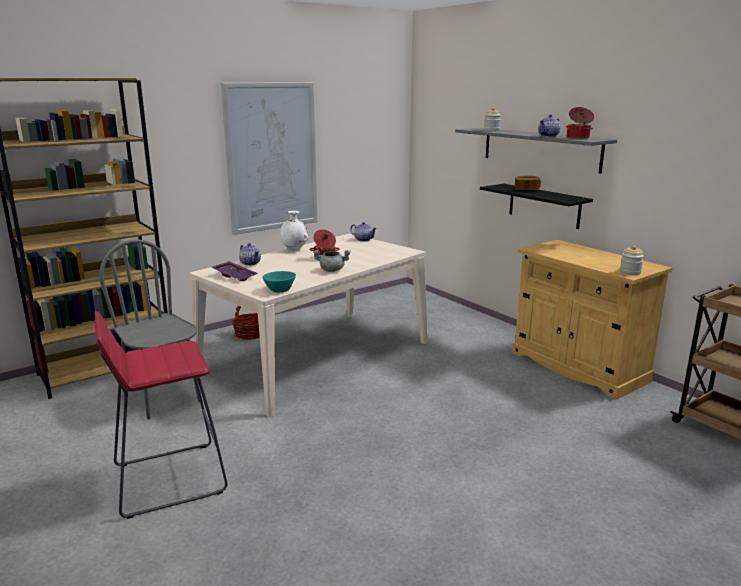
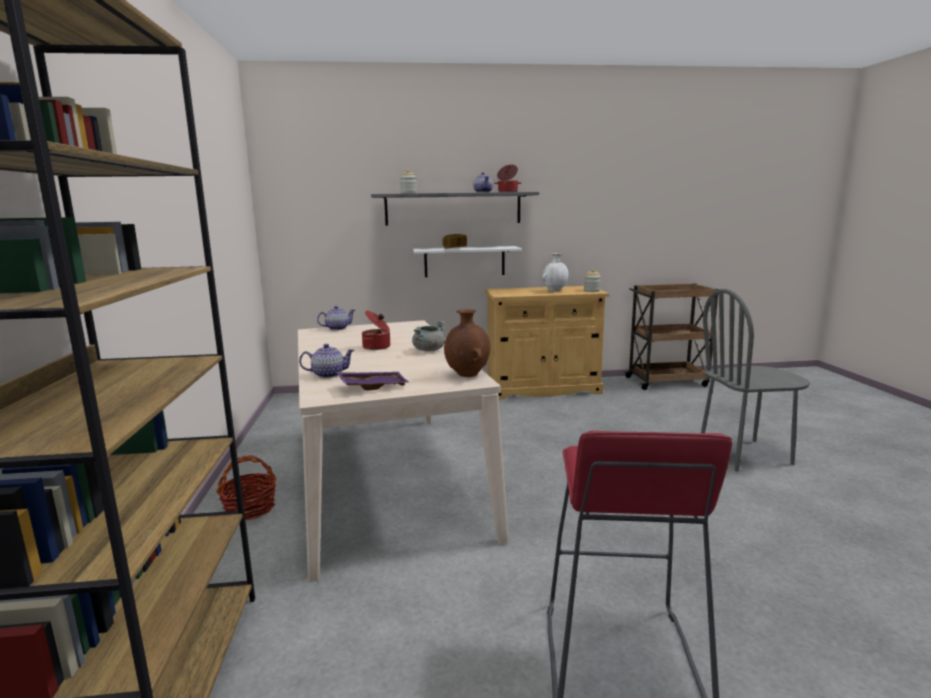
camera: 60 degrees left, 5 degrees down
(163, 398) = (364, 629): grey chair -> grey chair (745, 454)
(271, 157) = (187, 235): picture -> none
(279, 290) = (467, 375): turquoise bowl -> brown vase
(294, 250) = (313, 352): white vase -> white vase (554, 291)
(544, 206) = (464, 261): black shelf -> white shelf

